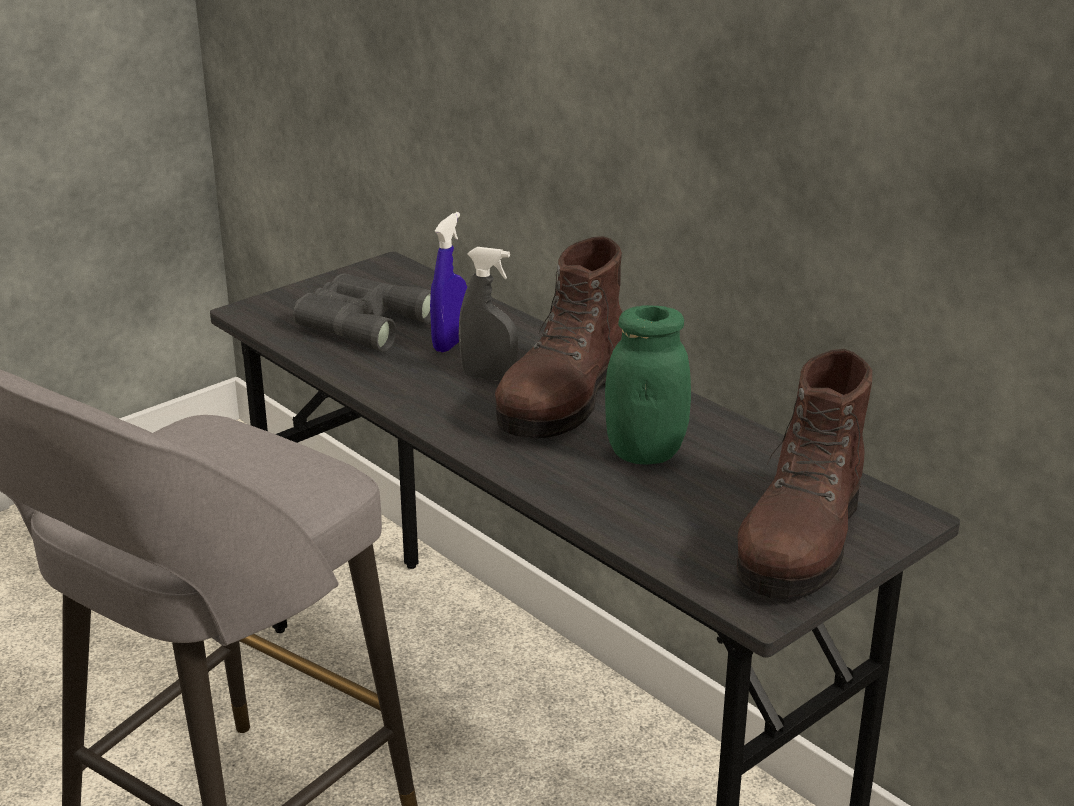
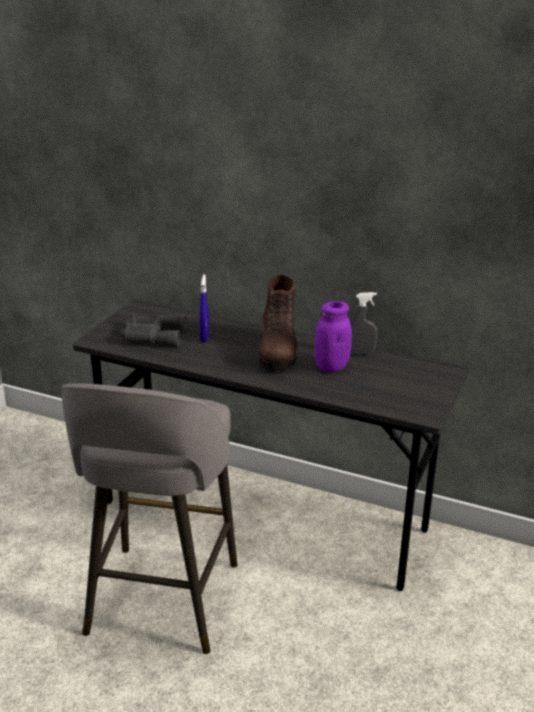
camera: 25 degrees left, 0 degrees up
(489, 377) = (236, 349): grey spray bottle -> grey spray bottle (361, 353)
(645, 453) = (331, 367): green jar -> purple jar
(801, 544) = (421, 389): brown boot -> none

